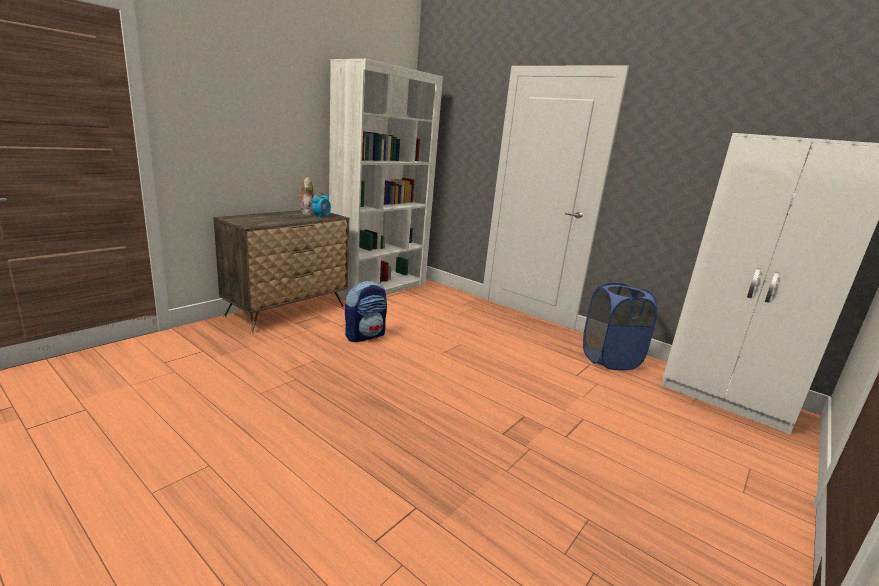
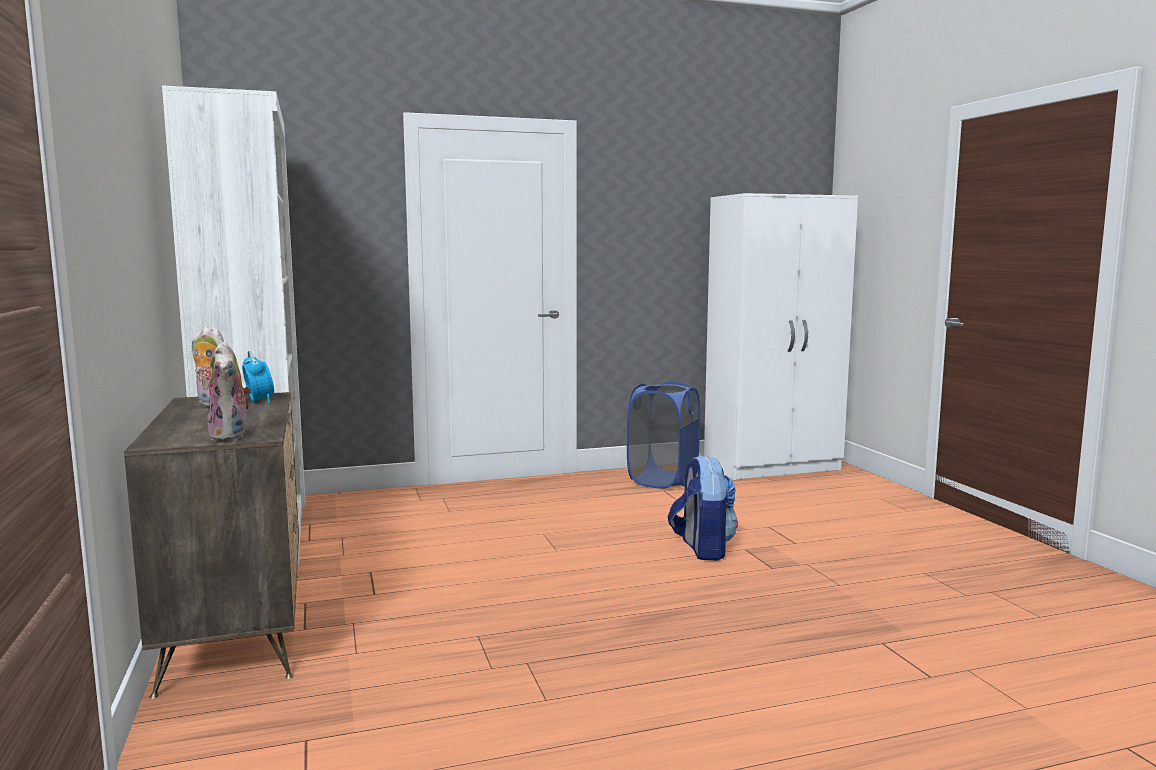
camera: 55 degrees left, 10 degrees down
(247, 222) = (231, 436): none -> plush toy
(365, 335) = (438, 583): backpack -> backpack (702, 549)

